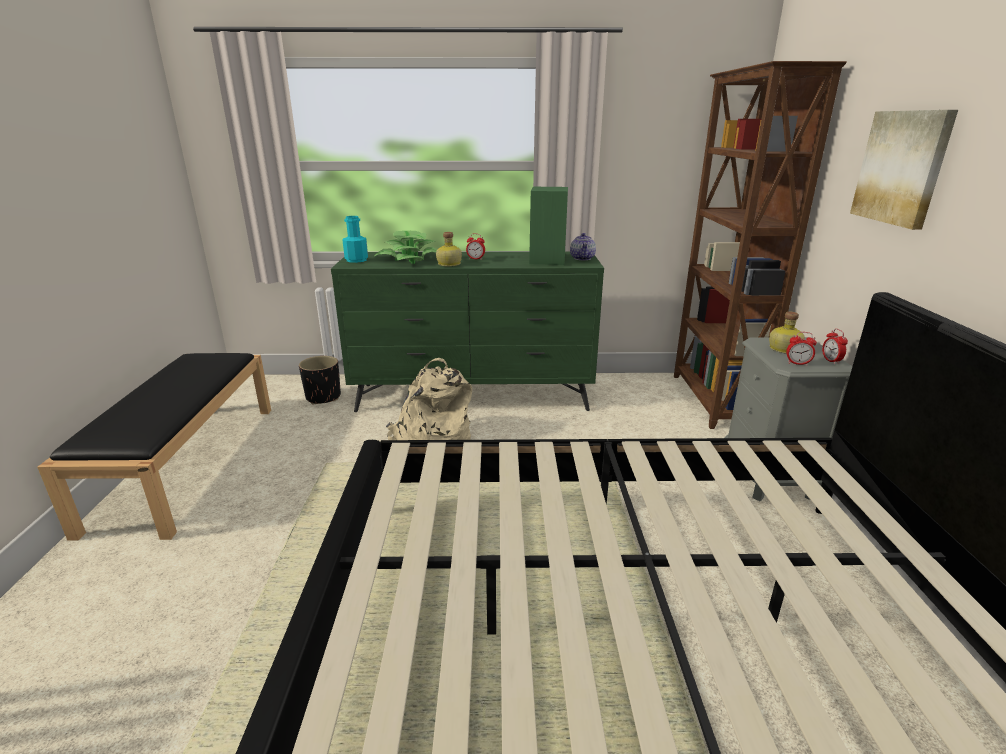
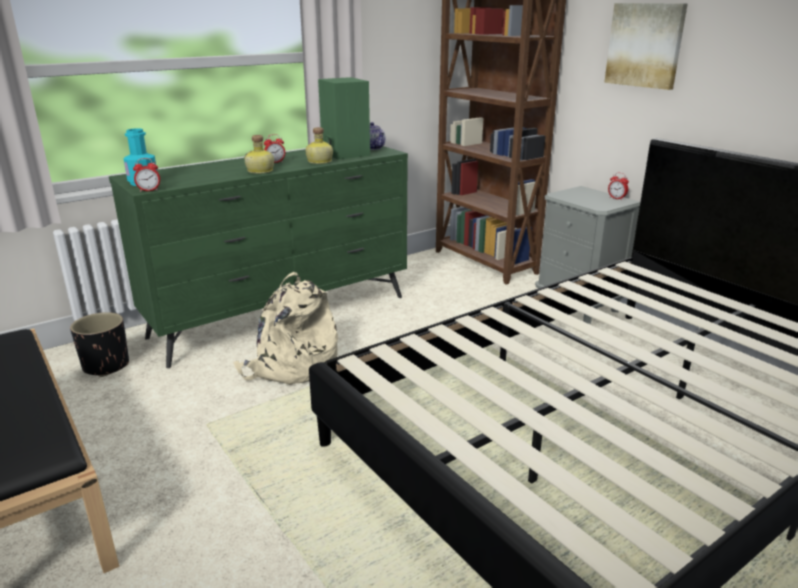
camera: 35 degrees left, 0 degrees up
(409, 259) = (204, 173): potted plant -> none
(783, 349) = (579, 197): bottle -> bottle (319, 162)
(797, 363) = (602, 204): alarm clock -> alarm clock (149, 190)

